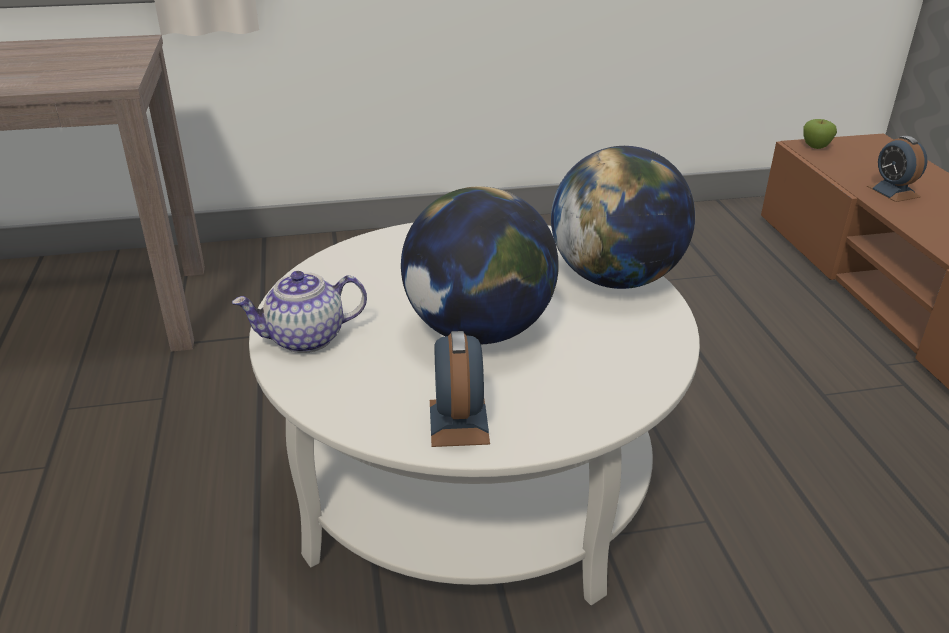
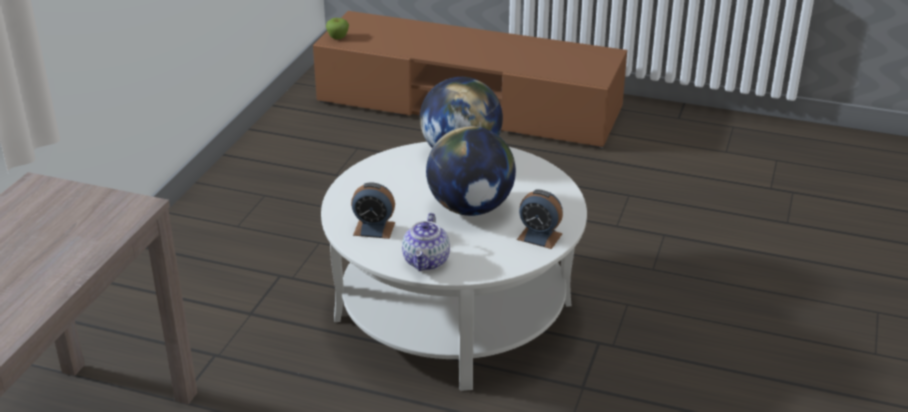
camera: 60 degrees left, 0 degrees up
(893, 191) = (417, 45): alarm clock -> alarm clock (374, 229)

